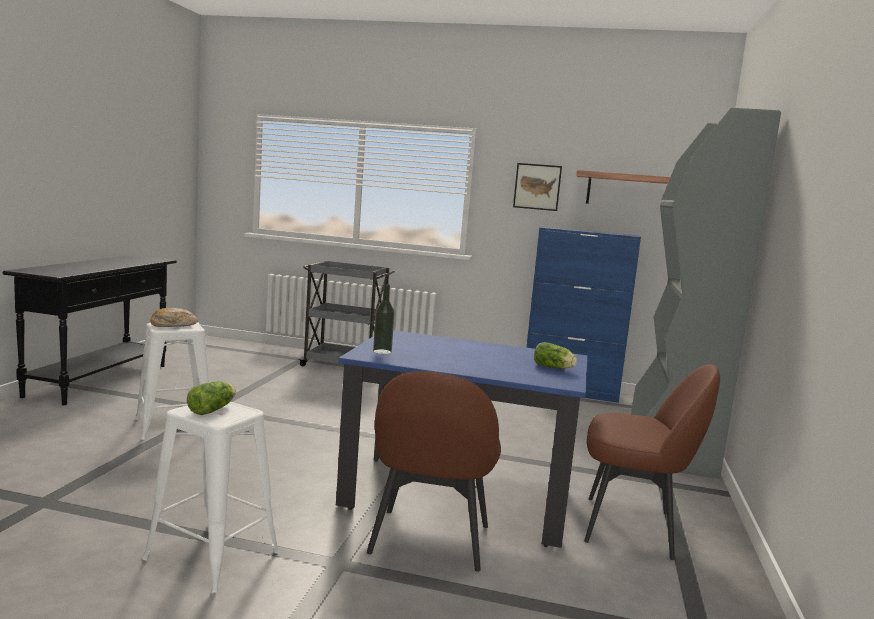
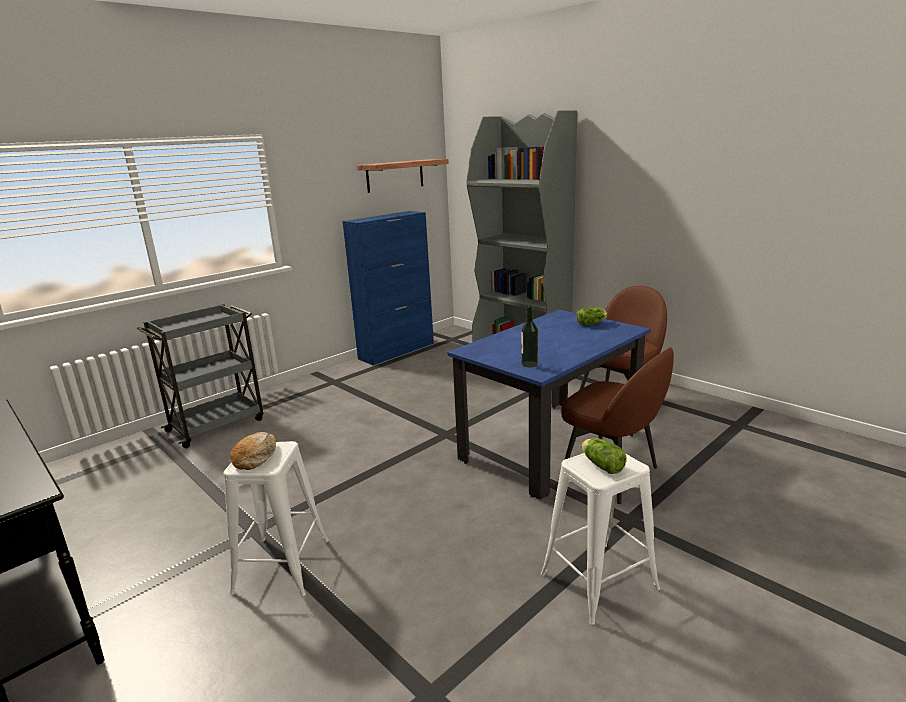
camera: 55 degrees left, 10 degrees up
(537, 187) = (328, 185): picture -> none

